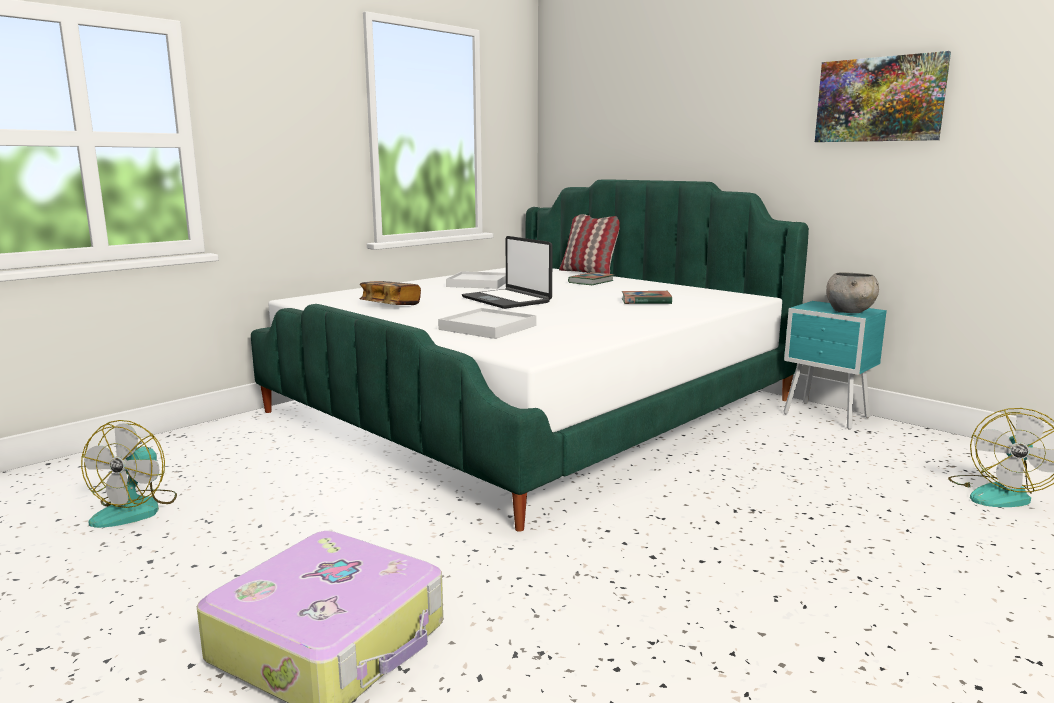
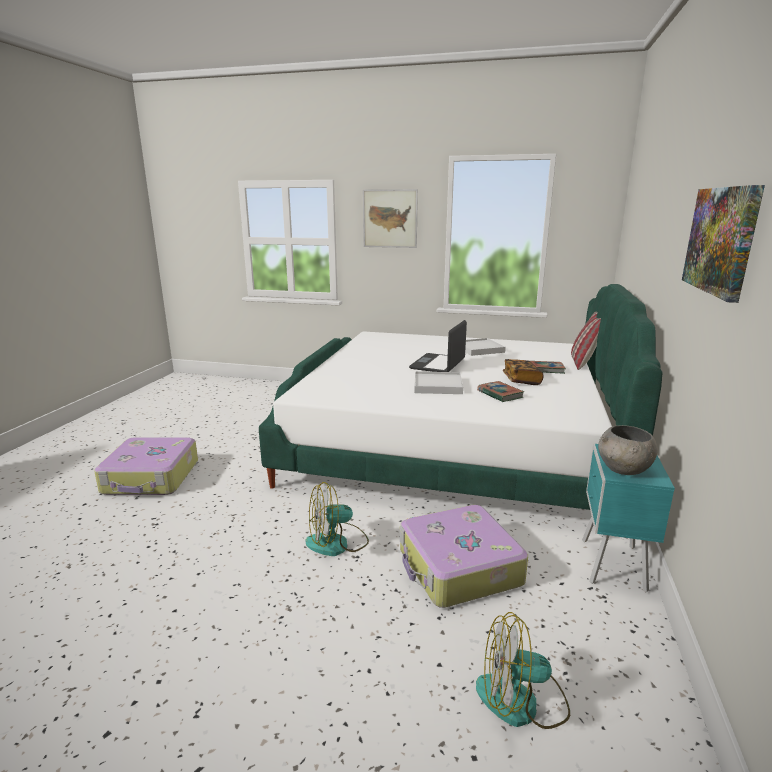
camera: 60 degrees right, 5 degrees up
(136, 509) = (236, 408): fan -> fan (337, 543)
(288, 101) = (390, 218): none -> picture
(390, 305) = (382, 349): book -> book (521, 380)
(488, 327) = (355, 376): white tray -> white tray (438, 385)
(802, 468) = (458, 568): none -> suitcase

